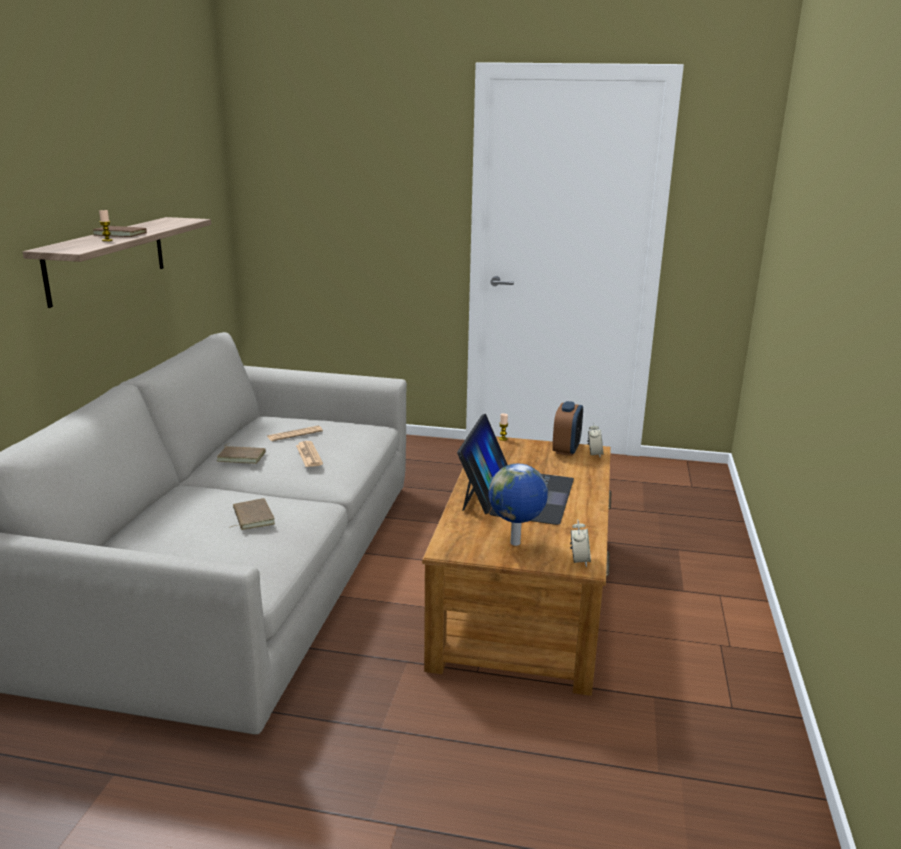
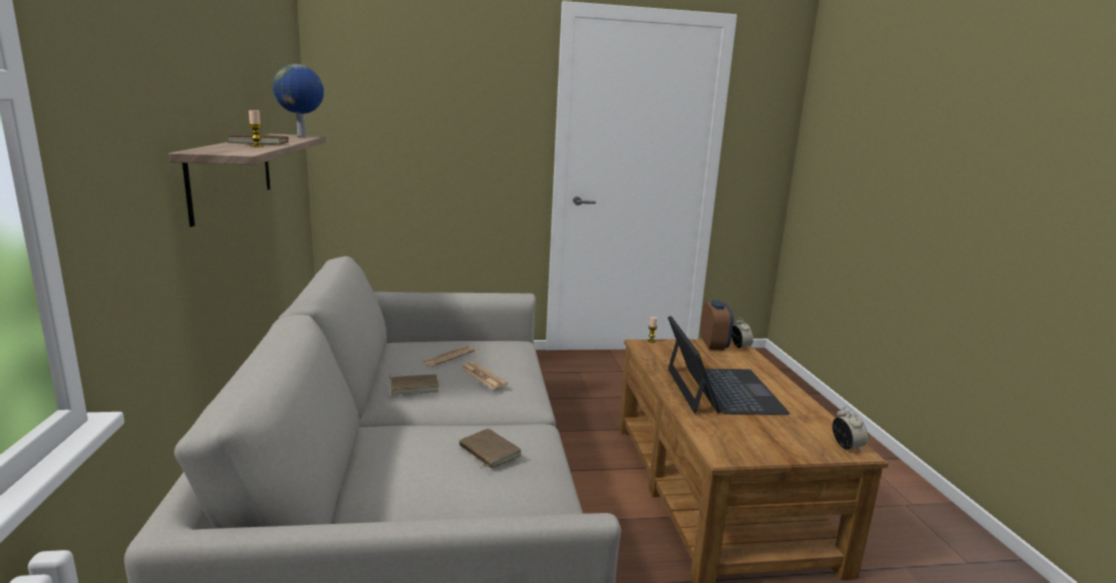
camera: 20 degrees left, 5 degrees down
(516, 543) = (776, 439): globe -> globe (302, 136)

